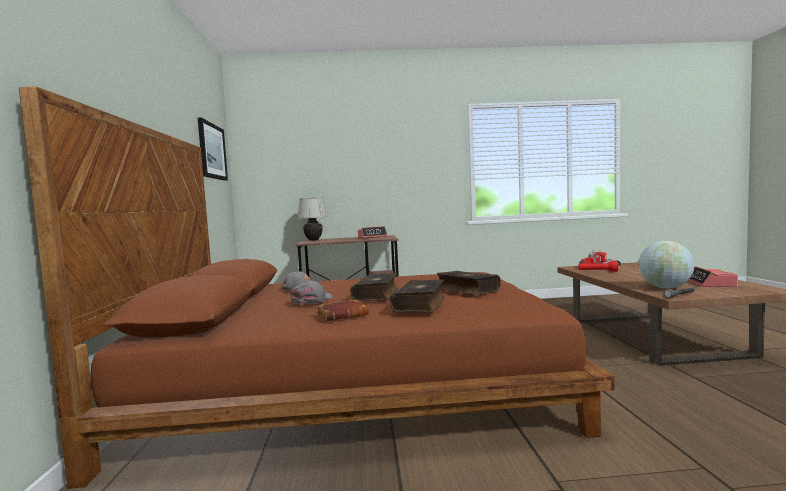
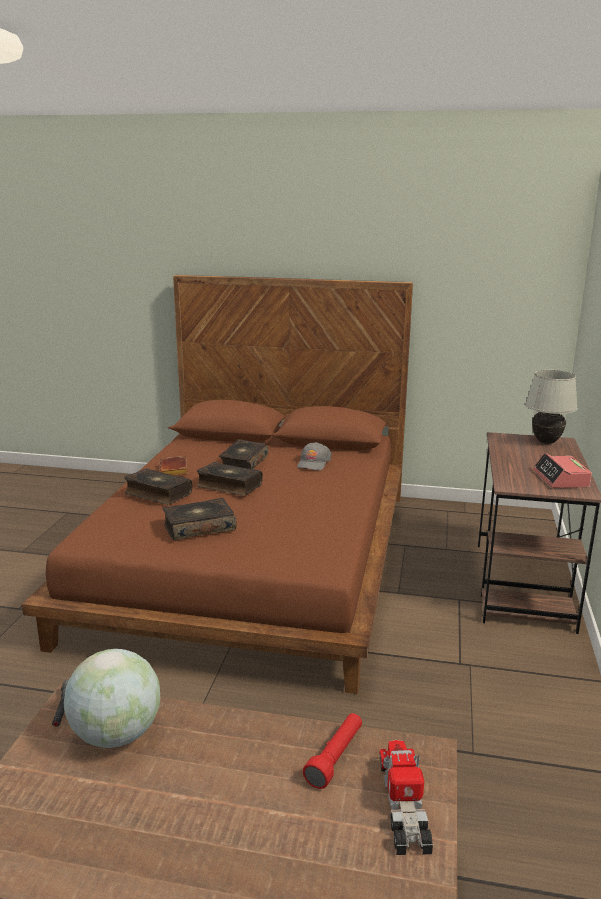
camera: 105 degrees right, 15 degrees up
(212, 151) = (495, 278): picture -> none
(312, 300) = (243, 463): grey cap -> book
(711, 284) = (76, 819): alarm clock -> none

